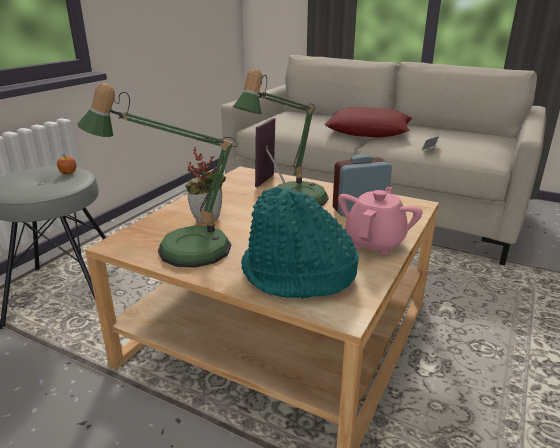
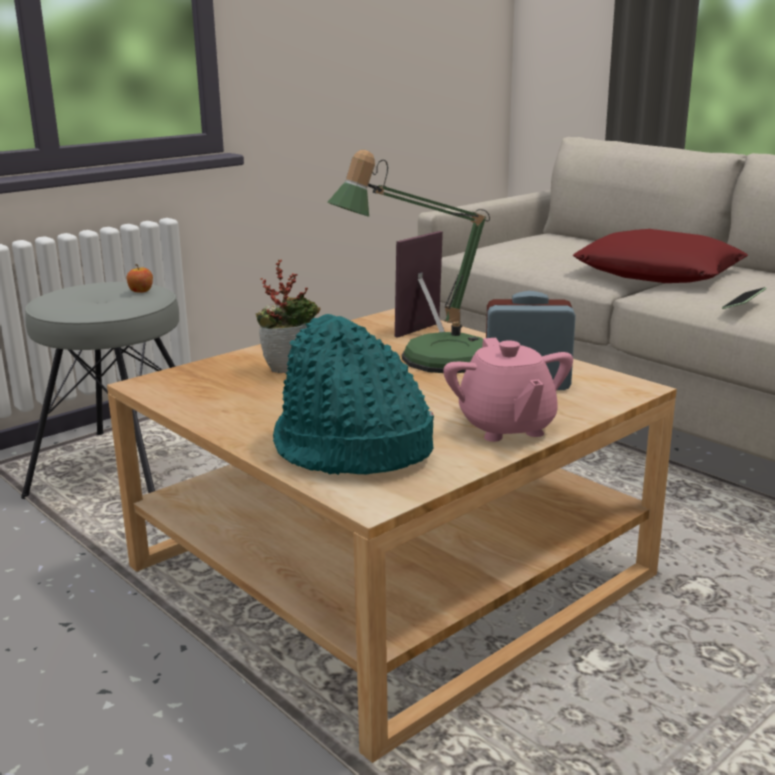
camera: 20 degrees right, 5 degrees down
(181, 249) = (224, 399): table lamp -> none
(375, 242) = (506, 427): pink teapot -> pink teapot turned 120 degrees clockwise

